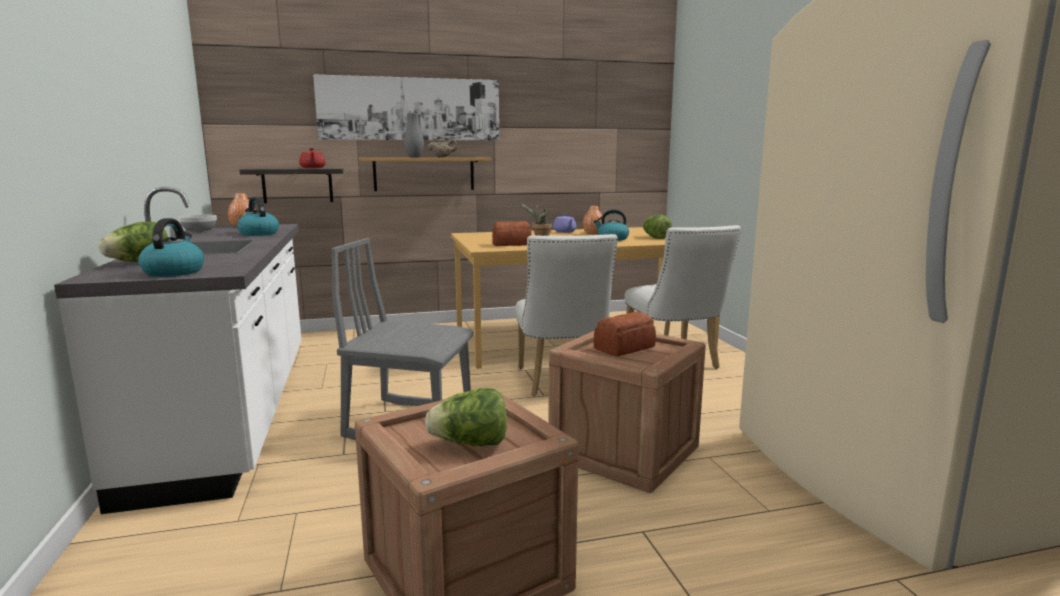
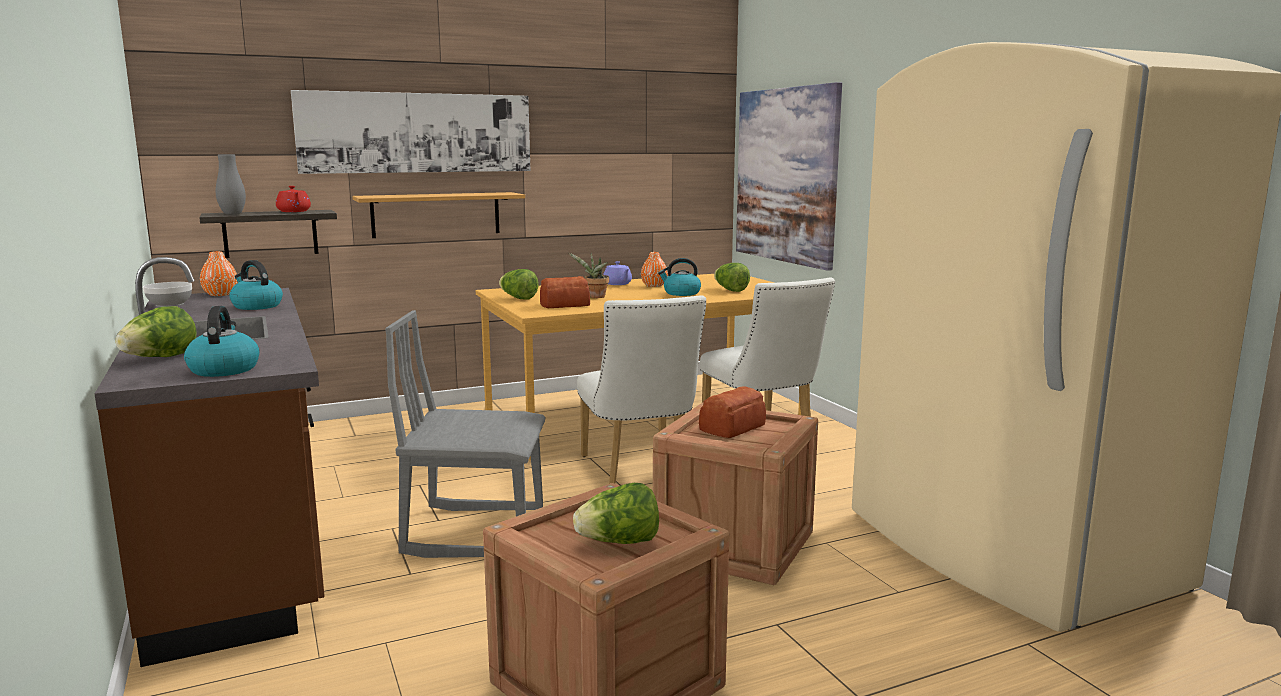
camera: 10 degrees left, 0 degrees up
(233, 412) = (242, 535): white counter -> brown counter
(414, 157) = (427, 195): grey vase -> grey vase (232, 214)
(442, 157) = (462, 194): beige teapot -> none
(478, 239) = (518, 298): none -> lettuce
(709, 144) = (786, 175): none -> picture

